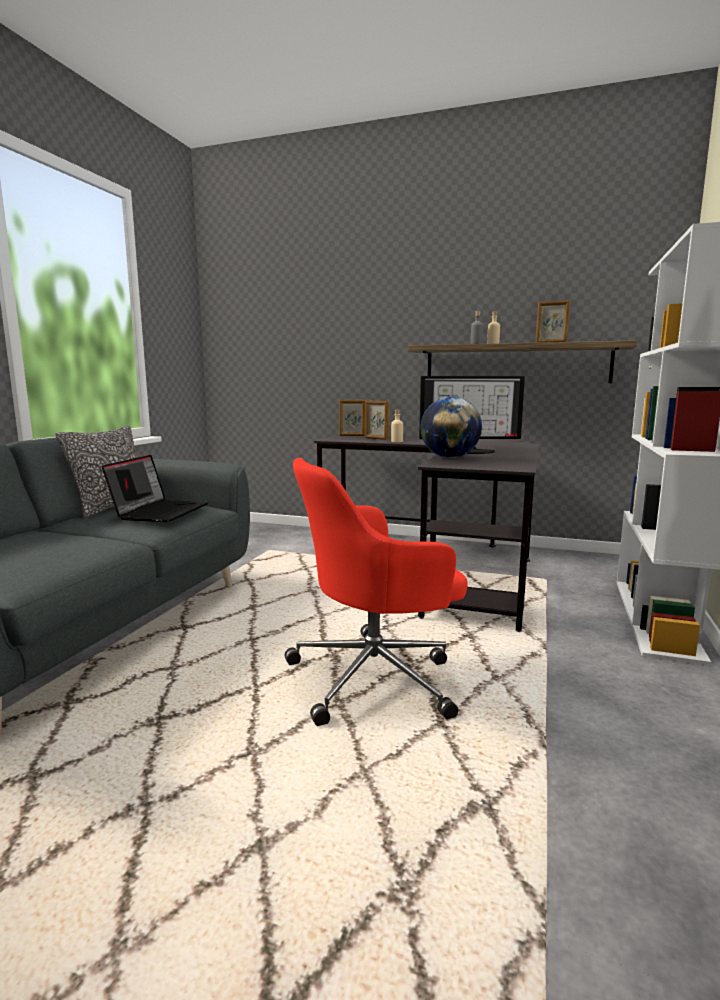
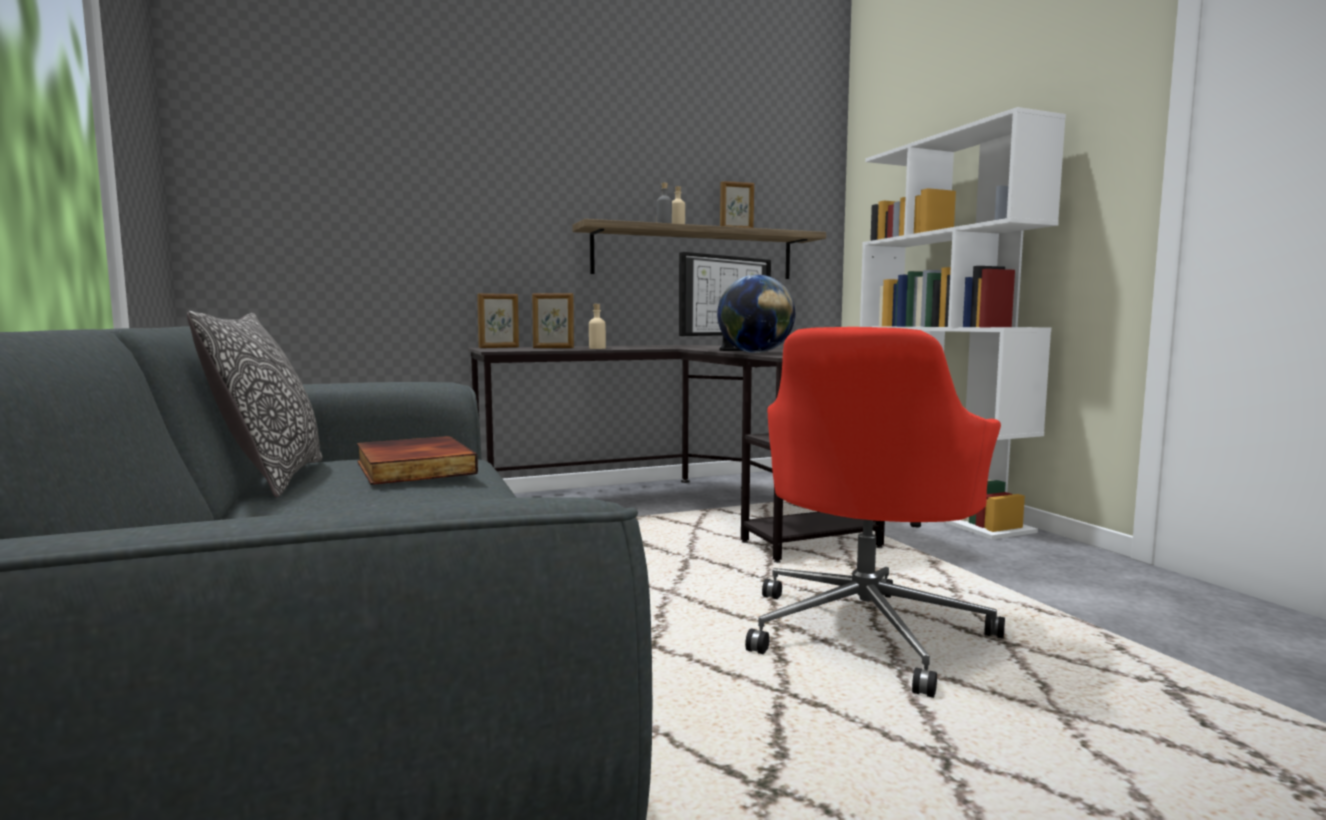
camera: 40 degrees left, 5 degrees down
(160, 511) = (411, 467): laptop -> book

